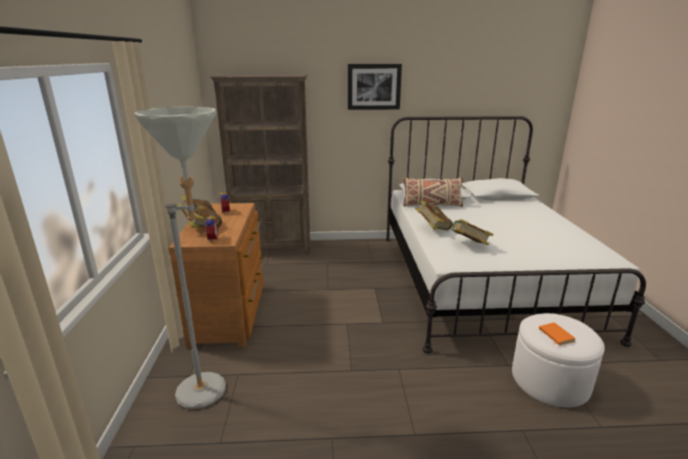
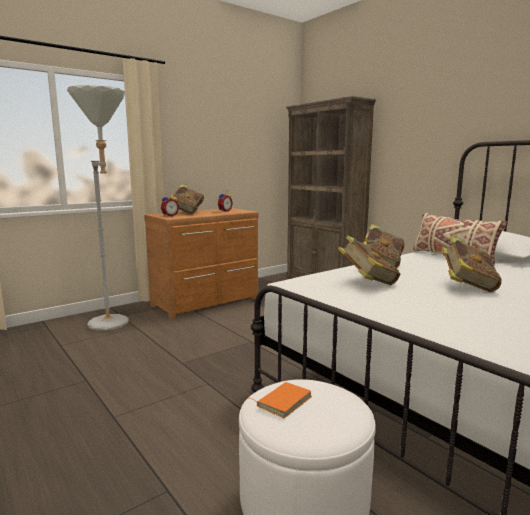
camera: 55 degrees right, 10 degrees down
(374, 87) = (447, 106): picture -> none
(496, 228) = (467, 286): none -> book

